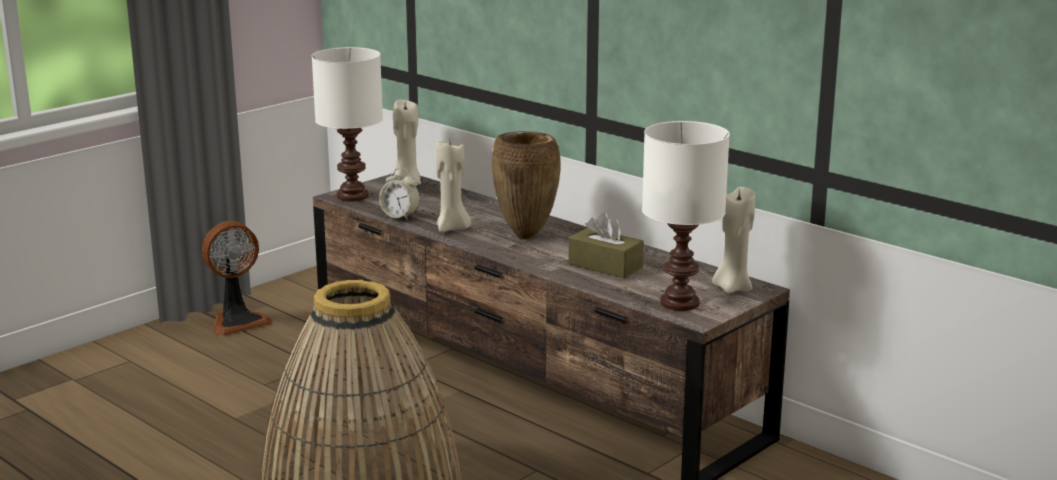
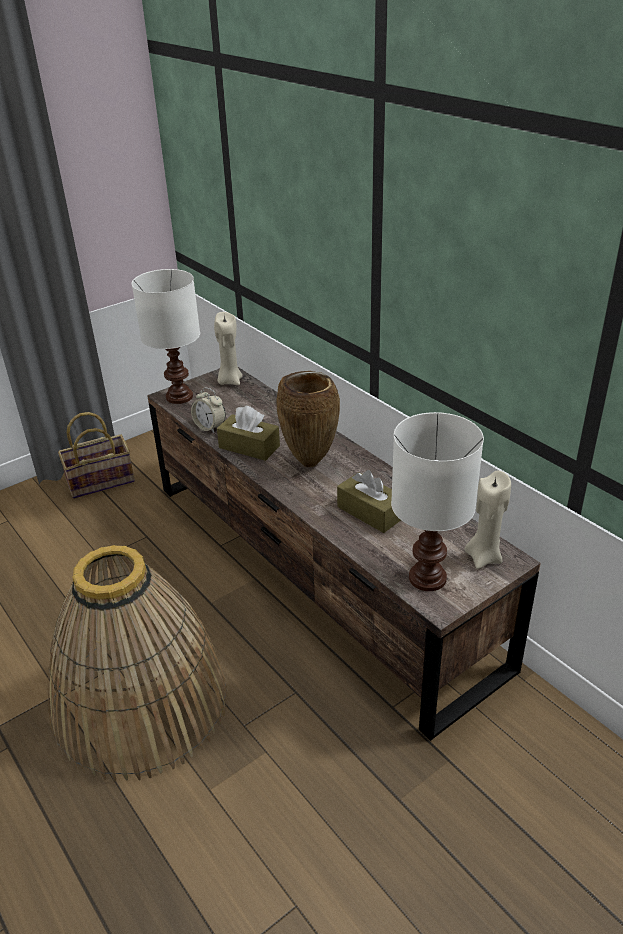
camera: 10 degrees right, 15 degrees up
(237, 322) = (102, 480): fan -> basket
(452, 228) = (249, 447): beige candle -> brown tissue box

